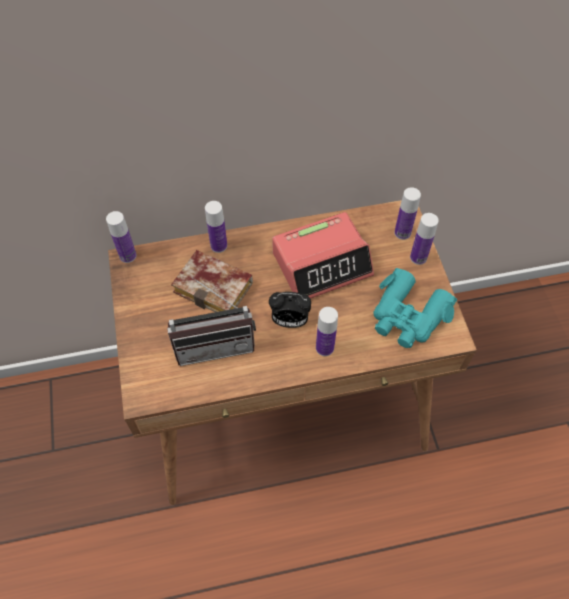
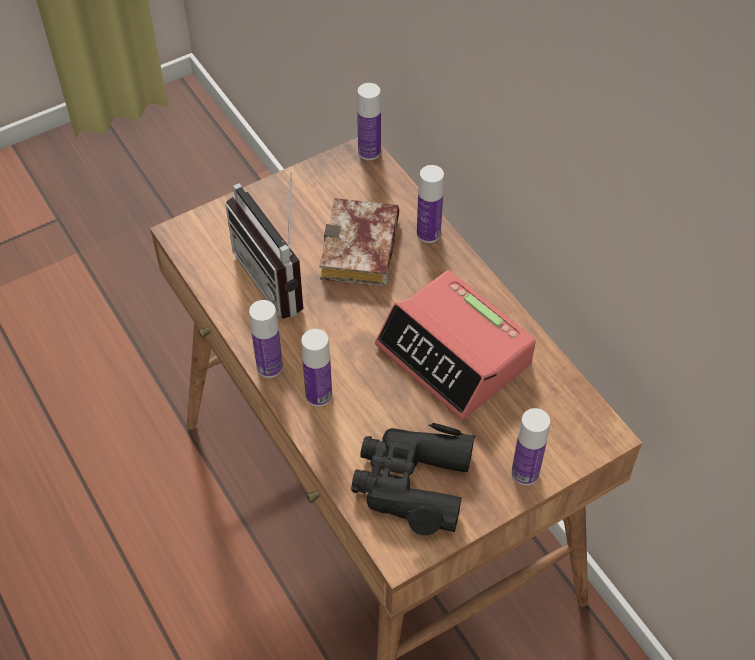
camera: 70 degrees right, 5 degrees down
(289, 321) = (344, 344): alarm clock -> none
(402, 233) = (561, 441): bottle -> bottle (269, 367)
(408, 316) = (412, 483): turquoise binoculars -> black binoculars

